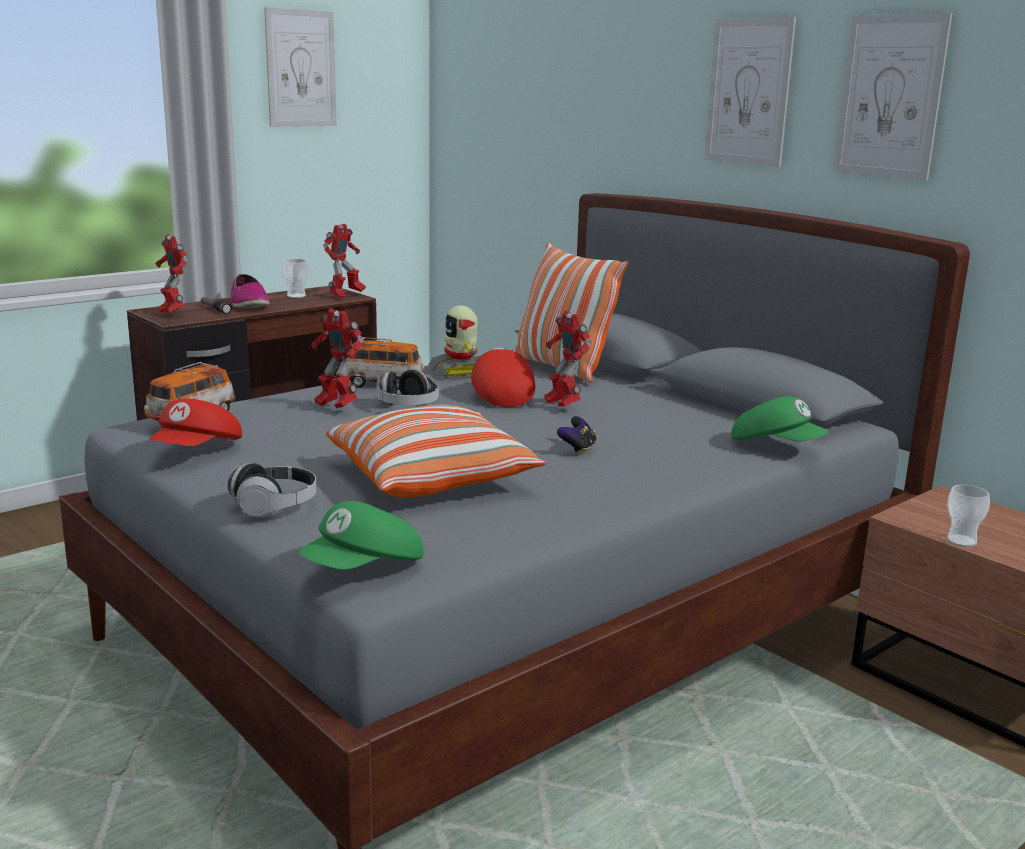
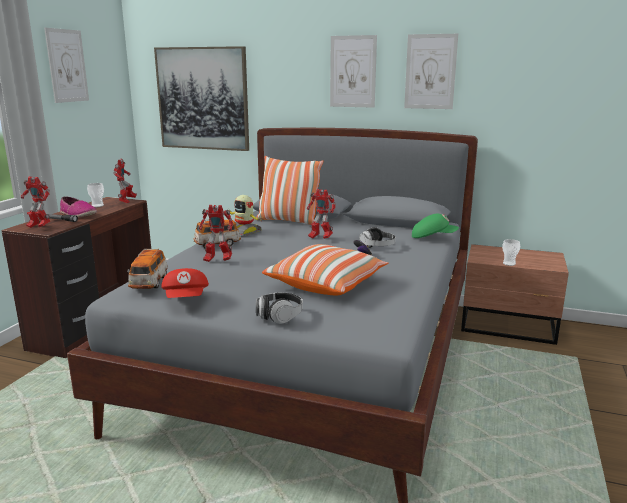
camera: 30 degrees left, 0 degrees up
(364, 569) = (374, 332): green cap -> none
(407, 406) = (251, 253): headphones -> headphones (377, 247)
(500, 396) = (285, 239): red cap -> none
(518, 133) = (203, 99): none -> picture

